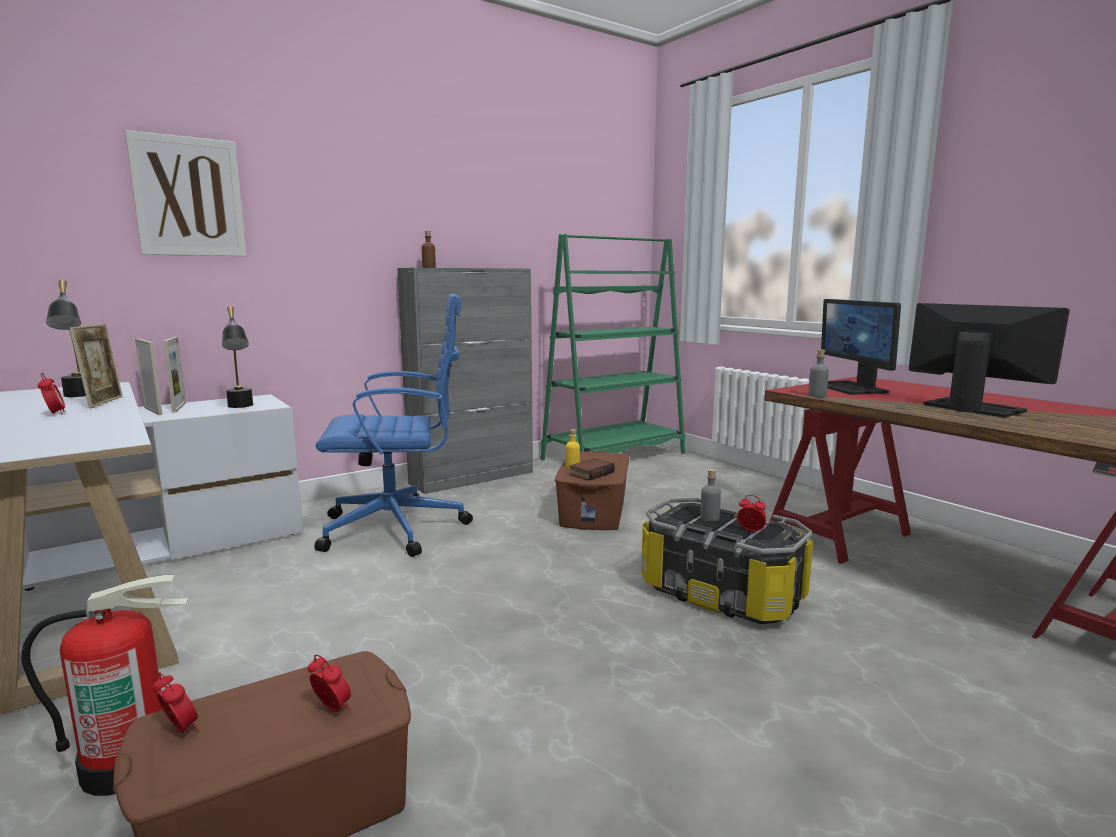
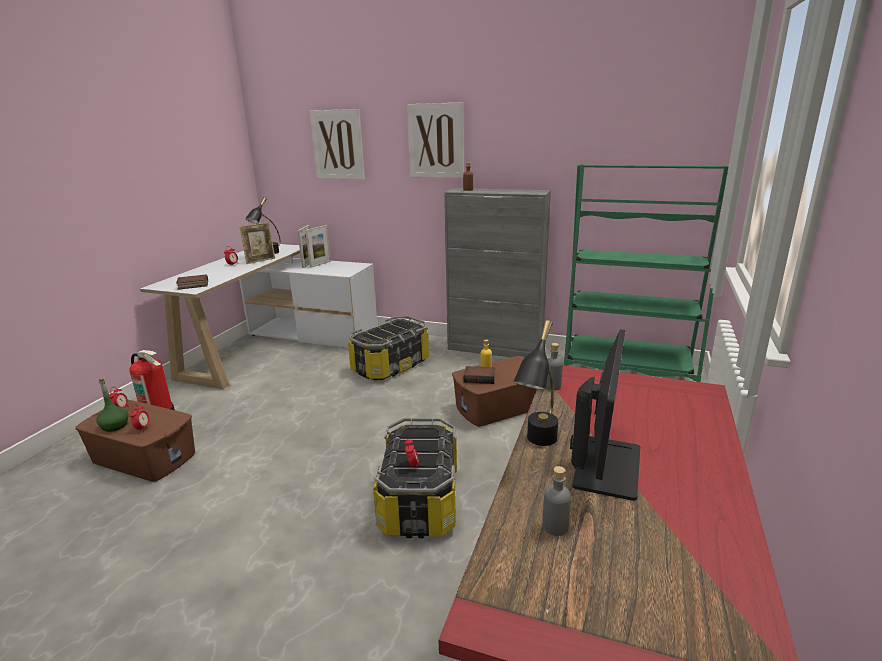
camera: 55 degrees right, 10 degrees up
(84, 440) = (192, 285): none -> book
(241, 407) = (334, 271): black table lamp -> black table lamp (537, 445)
(251, 747) = (115, 426): none -> green bottle
(366, 203) = (436, 141): none -> picture
(398, 528) = (391, 366): blue office chair -> storage box
(709, 518) = (422, 443): grey bottle -> grey bottle (555, 526)
(851, 388) = (624, 393): monitor -> none

